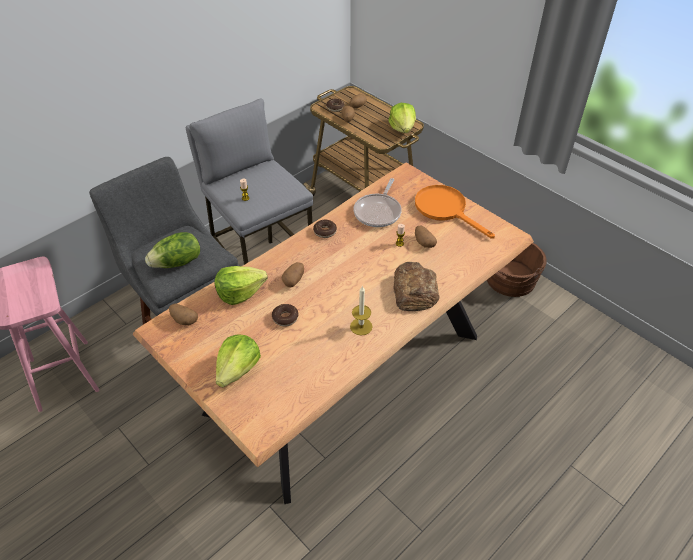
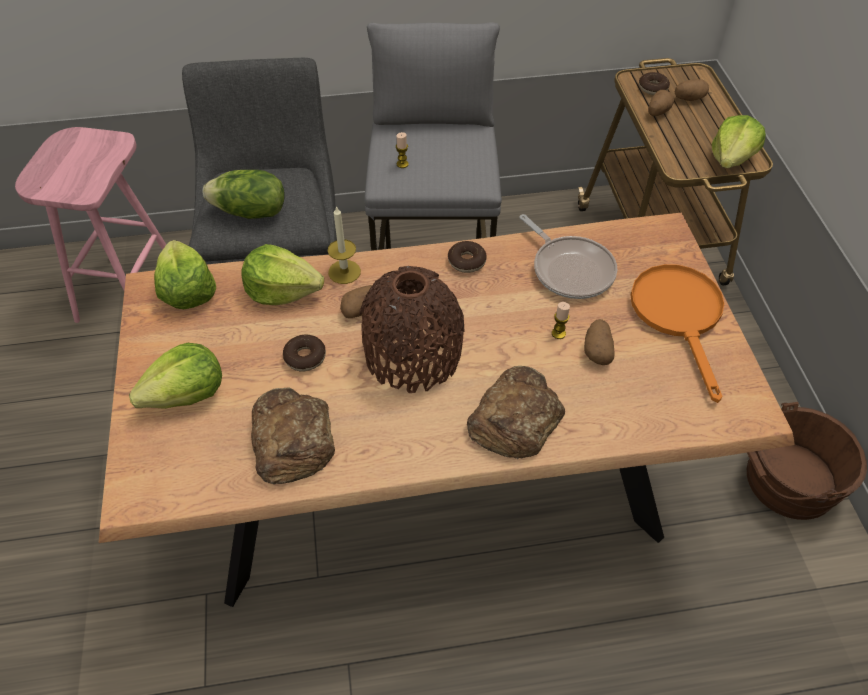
camera: 35 degrees right, 5 degrees up
(183, 320) = (187, 291): potato -> lettuce
(317, 359) = (292, 440): none -> bread
(339, 288) = (412, 355): none -> brown vase
(361, 326) = (391, 428): candle -> candle (344, 272)
(378, 212) = (570, 269): frying pan -> frying pan turned 90 degrees counterclockwise

